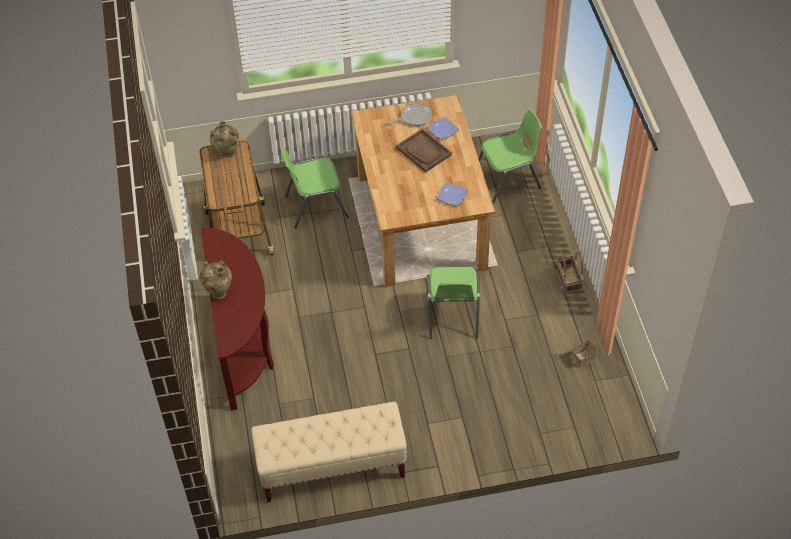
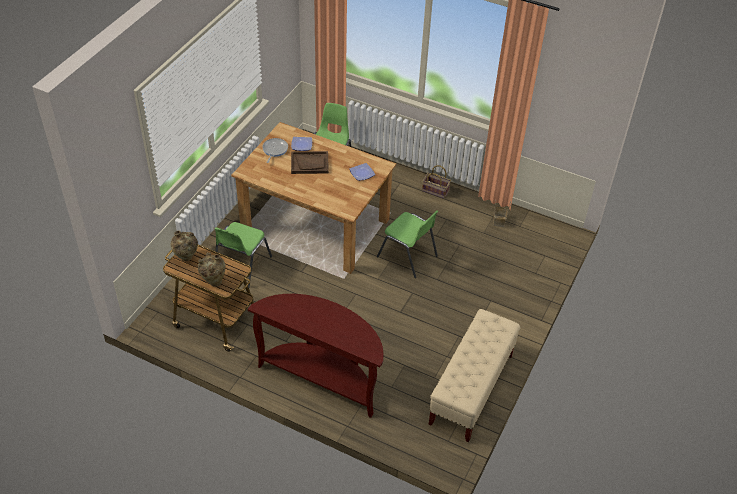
camera: 55 degrees left, 5 degrees down
(218, 292) = (319, 332): beige vase -> beige vase (213, 281)

